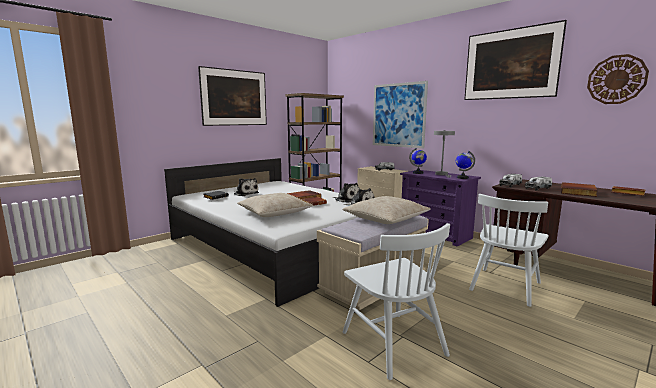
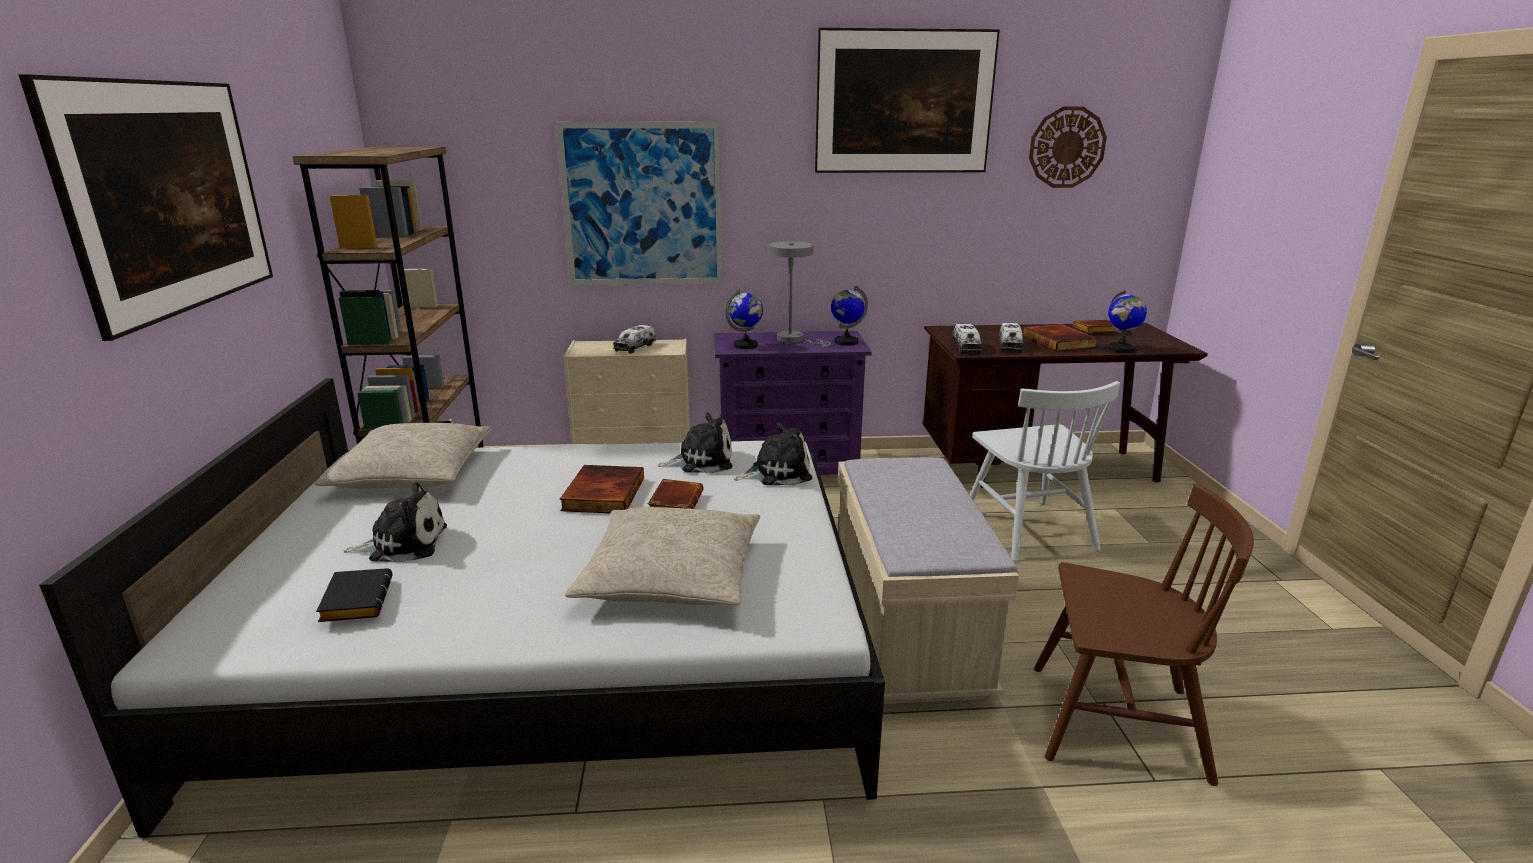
camera: 50 degrees left, 10 degrees up
(385, 219) = (919, 490): beige pillow -> beige pillow (412, 473)
(393, 343) = (1115, 723): white chair -> brown chair
(613, 199) = (1121, 349): none -> globe

